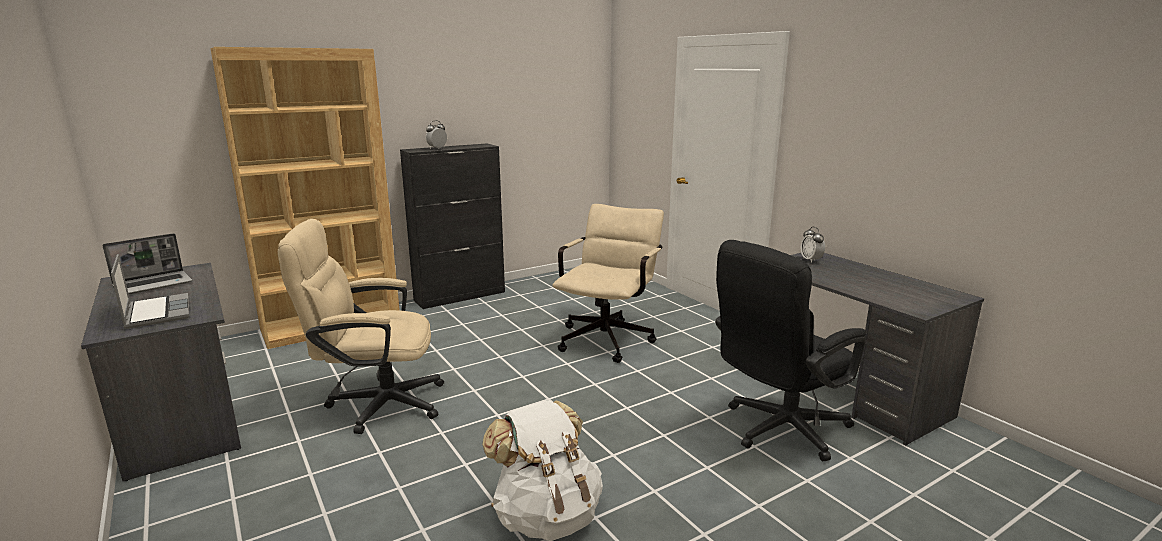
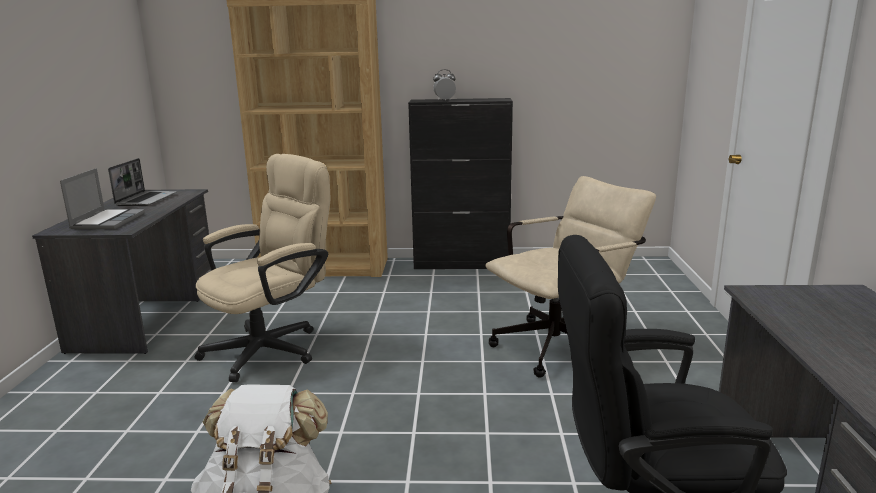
camera: 35 degrees right, 0 degrees up
(154, 284) = (146, 199): laptop -> laptop turned 75 degrees counterclockwise
(375, 404) = (272, 347): beige office chair -> beige office chair turned 105 degrees clockwise
(811, 260) = (828, 299): alarm clock -> none

